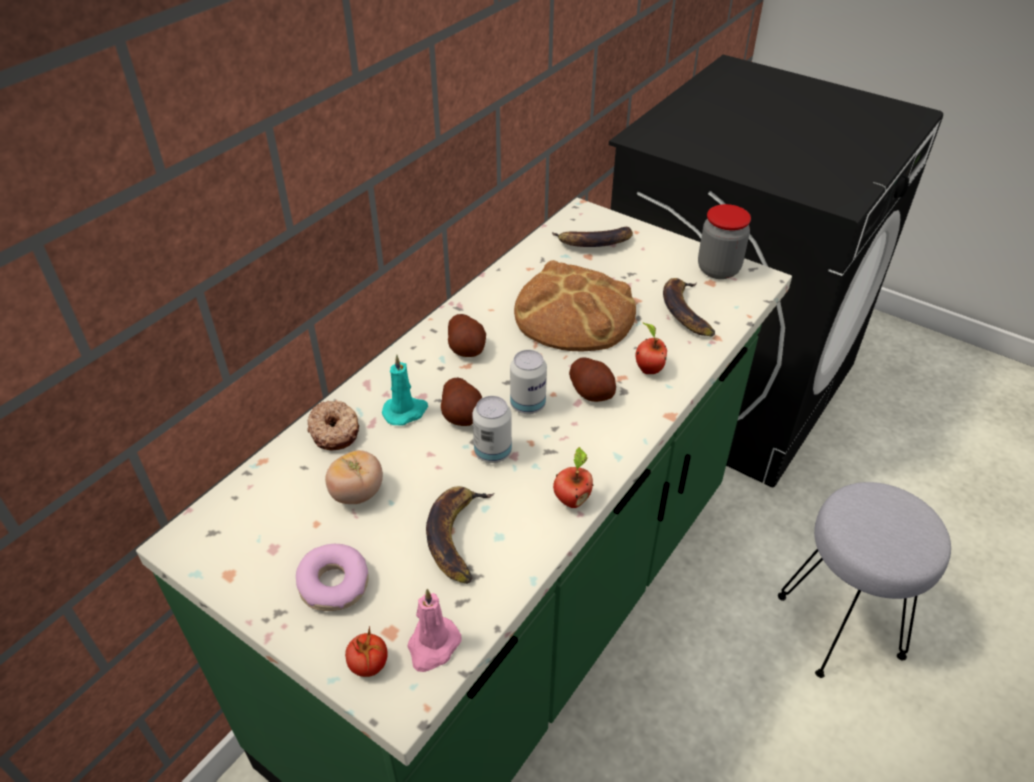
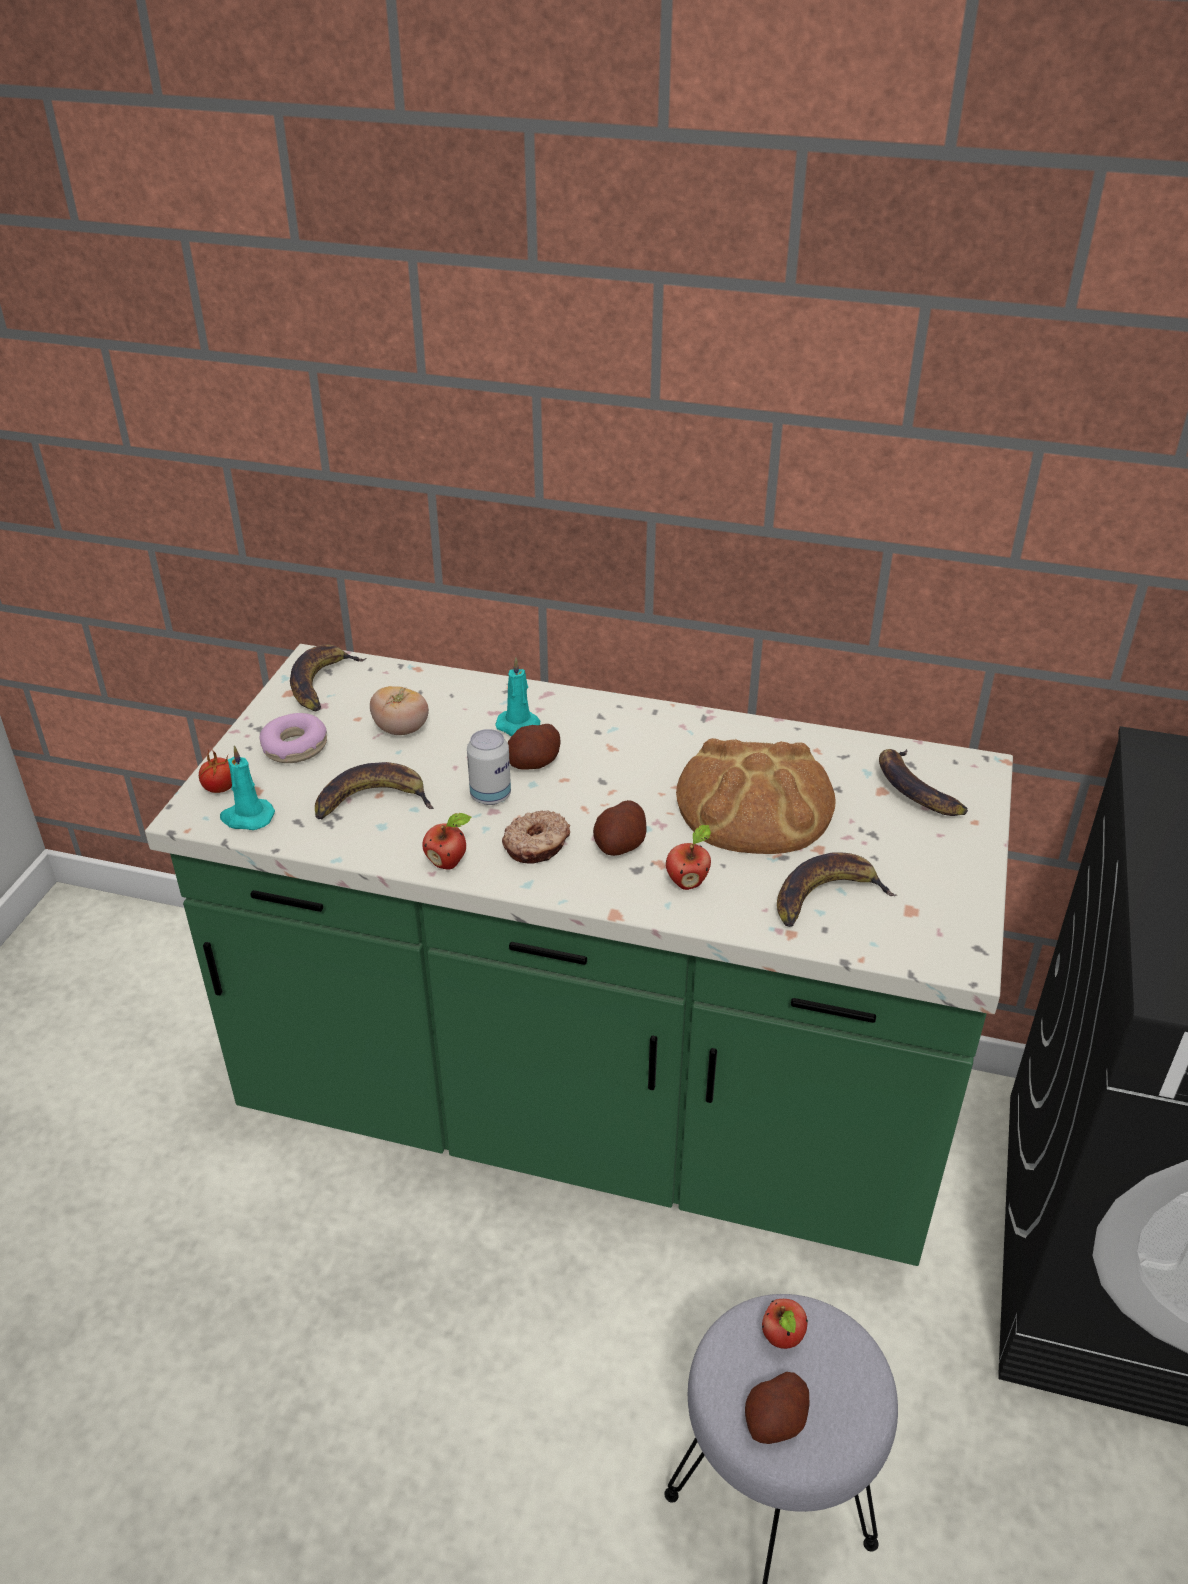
camera: 70 degrees right, 5 degrees down
(231, 542) = (322, 683): none -> banana
(335, 431) = (472, 695): donut -> donut (537, 845)
(432, 646) = (247, 817): pink candle -> turquoise candle
(467, 348) = (639, 740): potato -> potato (775, 1420)
(527, 405) = (573, 803): can -> none
(718, 269) = (948, 914): jar -> none
(860, 521) = (783, 1340): none -> apple

